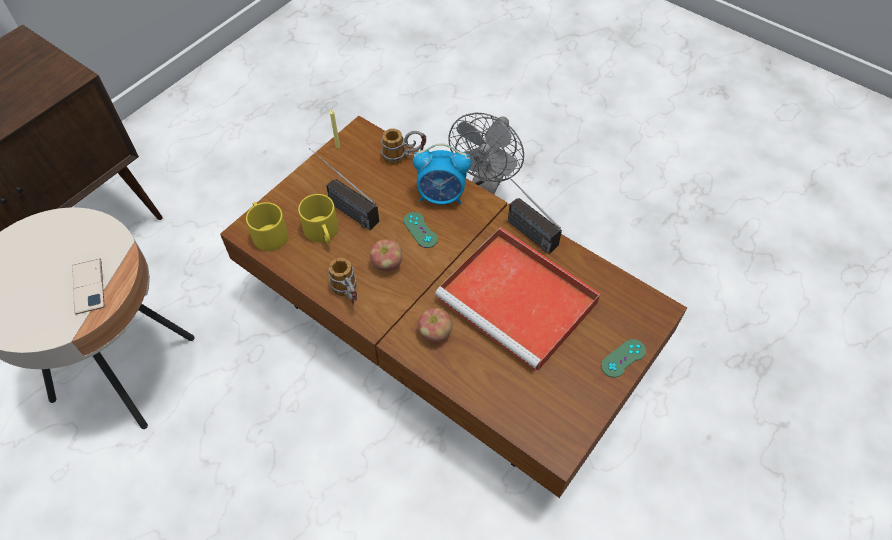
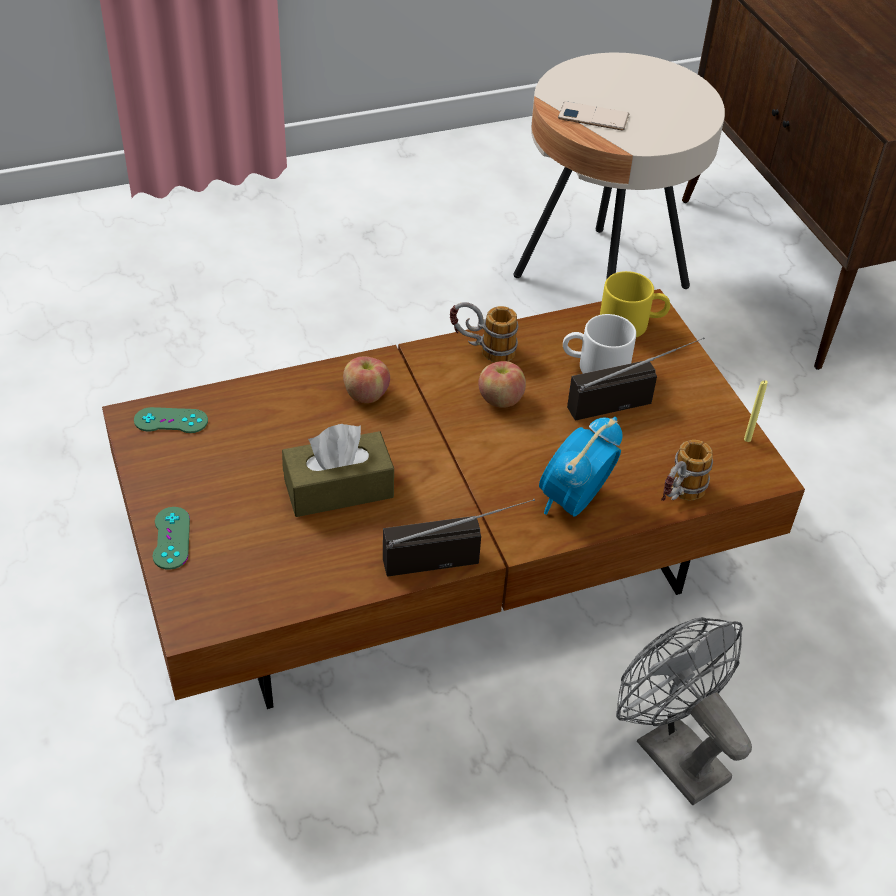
camera: 120 degrees right, 10 degrees down
(323, 233) = (595, 367): yellow mug -> white mug
(420, 230) = (530, 452): green game controller -> green game controller (171, 421)
(520, 301) = (338, 488): red tray -> brown tissue box

